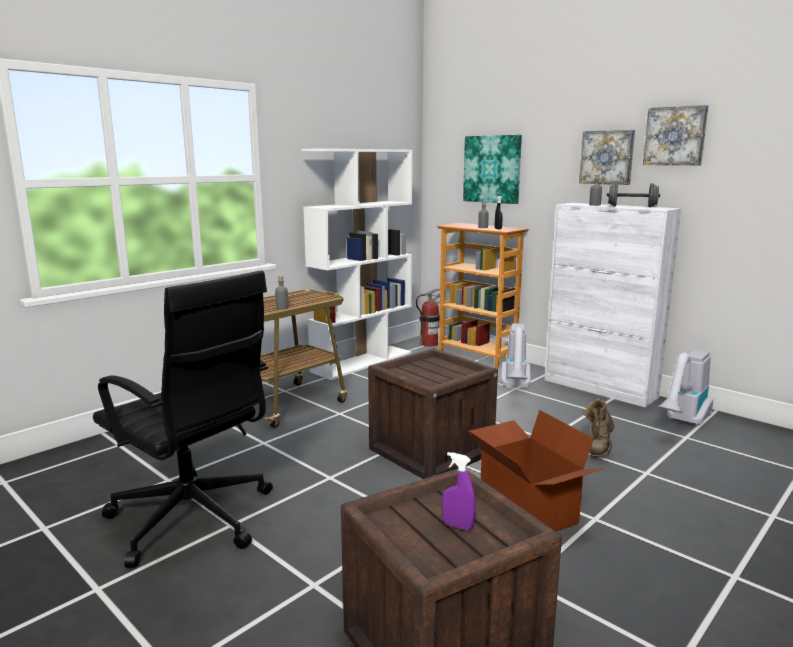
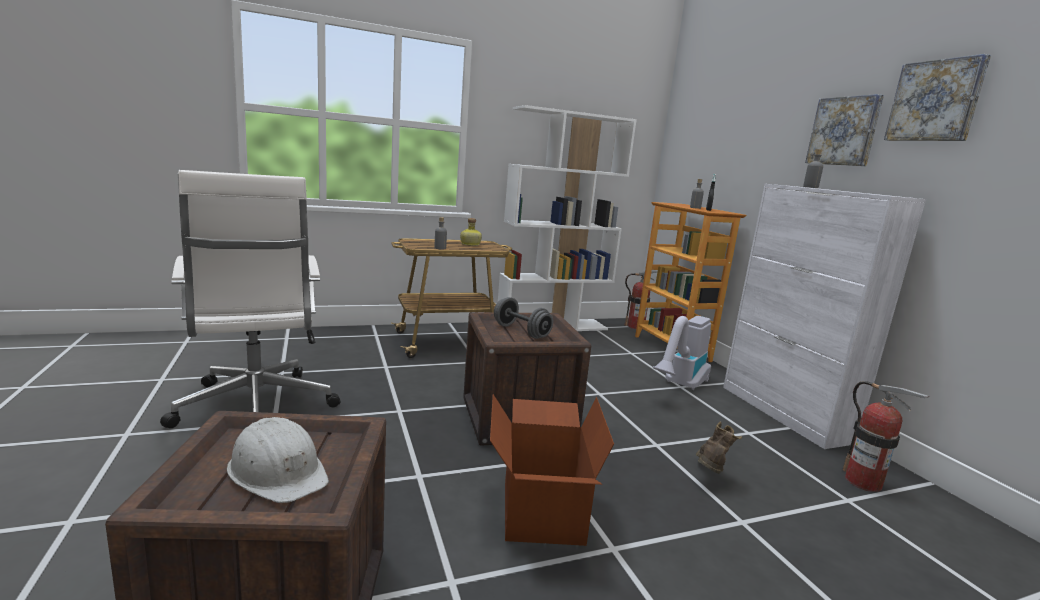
camera: 25 degrees right, 0 degrees up
(194, 520) = (255, 408): black office chair -> white office chair
(296, 297) = (469, 244): none -> bottle
(457, 526) = (278, 471): purple spray bottle -> white hard hat
(492, 169) = (722, 146): picture -> none
(598, 448) = (709, 474): brown boot -> brown boot turned 150 degrees clockwise
(631, 206) = (855, 191): grey dumbbell -> grey dumbbell (521, 331)
(683, 422) = (863, 482): vacuum cleaner -> fire extinguisher

